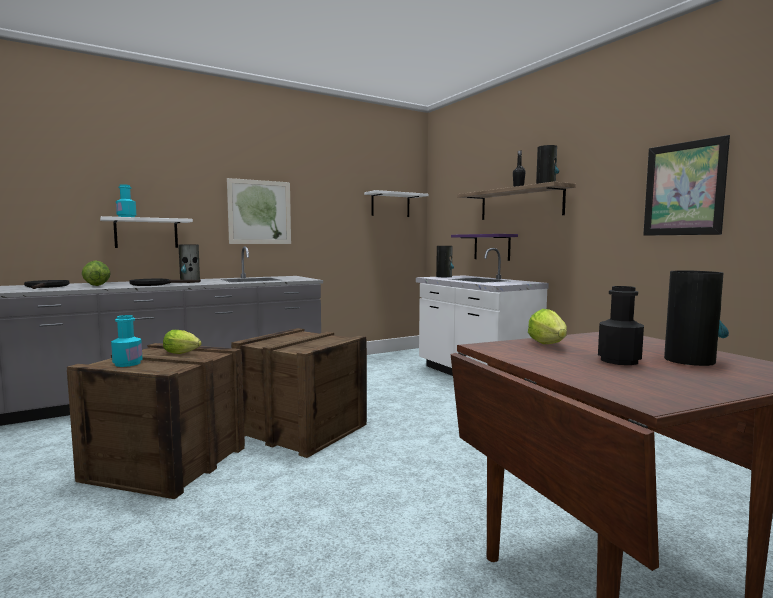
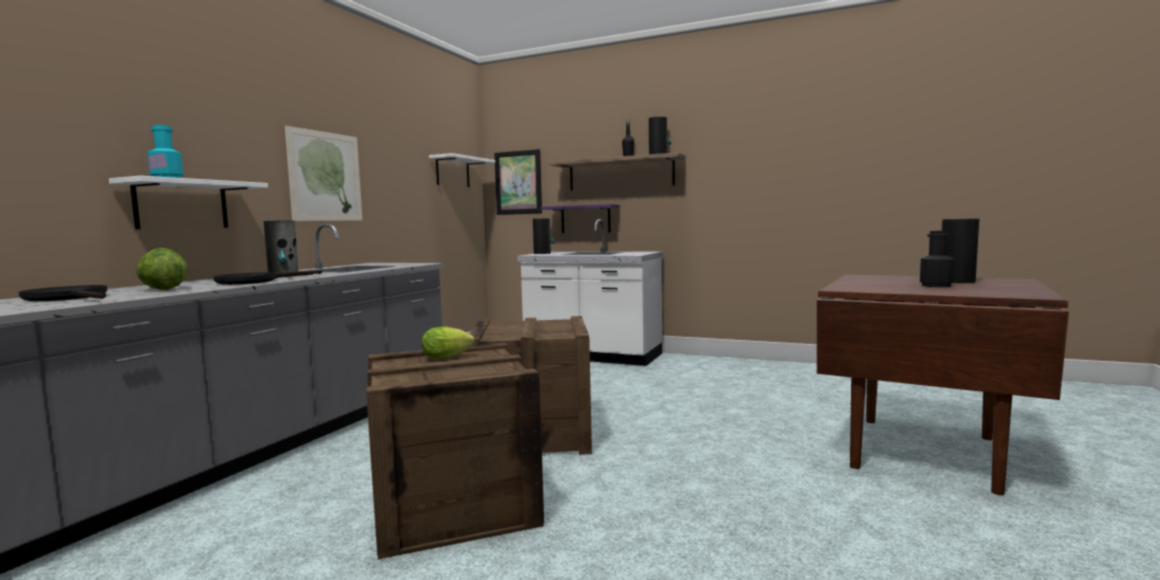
camera: 35 degrees left, 0 degrees up
(127, 364) = (425, 376): turquoise bottle -> none
(549, 345) = (865, 284): lettuce -> none
(684, 189) = (791, 163): picture -> picture (518, 182)

